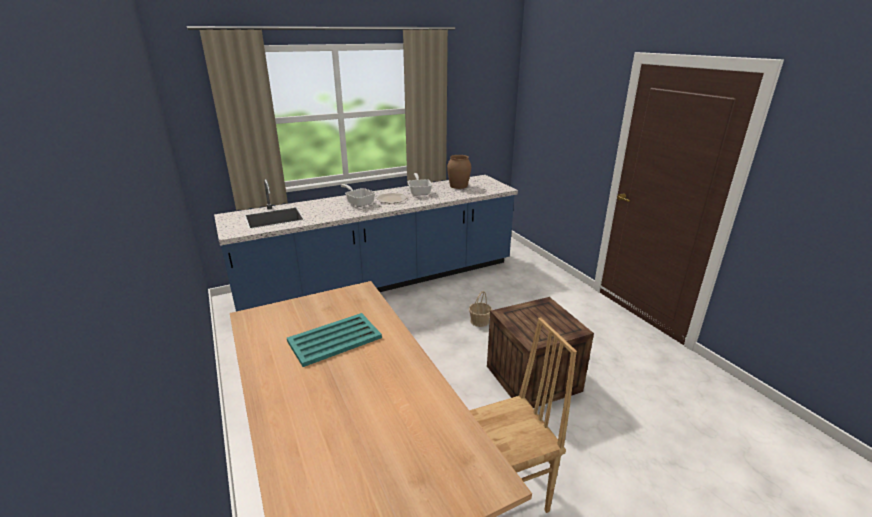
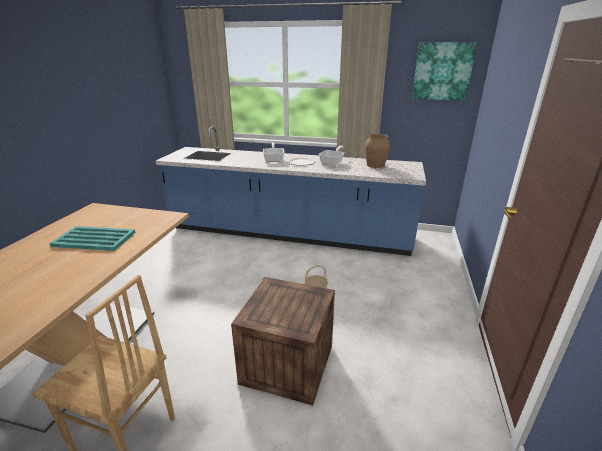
camera: 40 degrees right, 0 degrees up
(487, 89) = (442, 71): none -> picture

